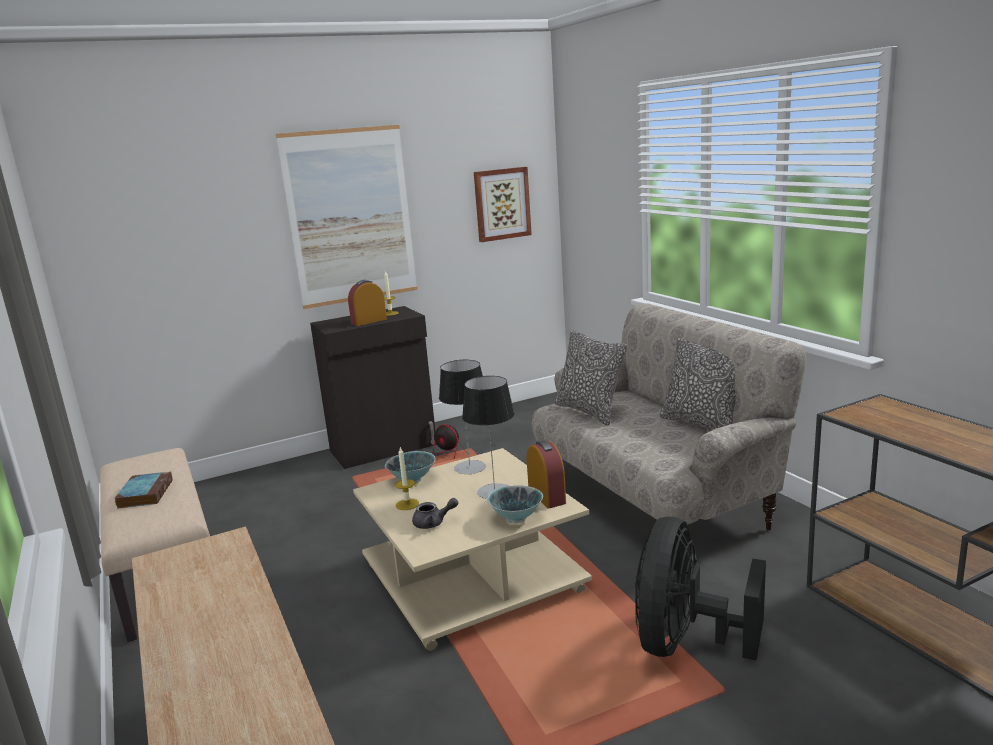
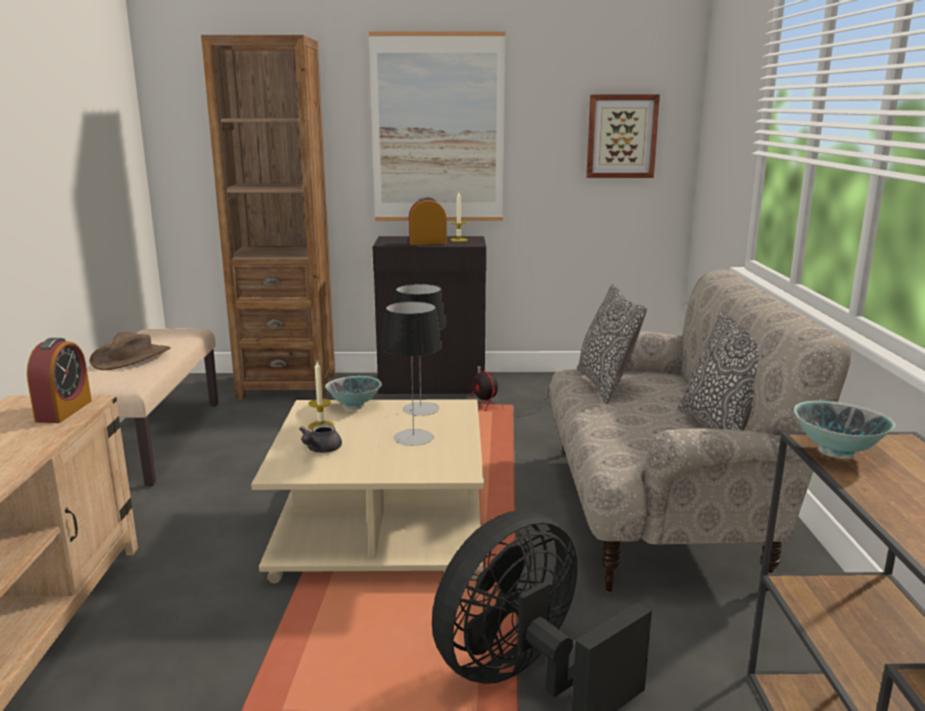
camera: 25 degrees right, 0 degrees up
(145, 493) = (131, 358): book -> brown hat
(248, 484) = (287, 386): none -> brown bookcase
(433, 523) = (320, 450): grey teapot -> grey teapot turned 90 degrees clockwise
(516, 519) = (398, 469): bowl -> bowl (836, 453)
(547, 496) = (457, 457): alarm clock -> alarm clock (64, 411)

